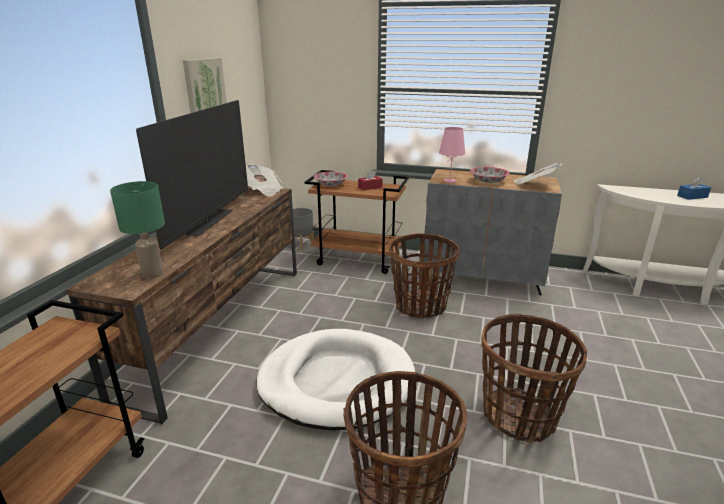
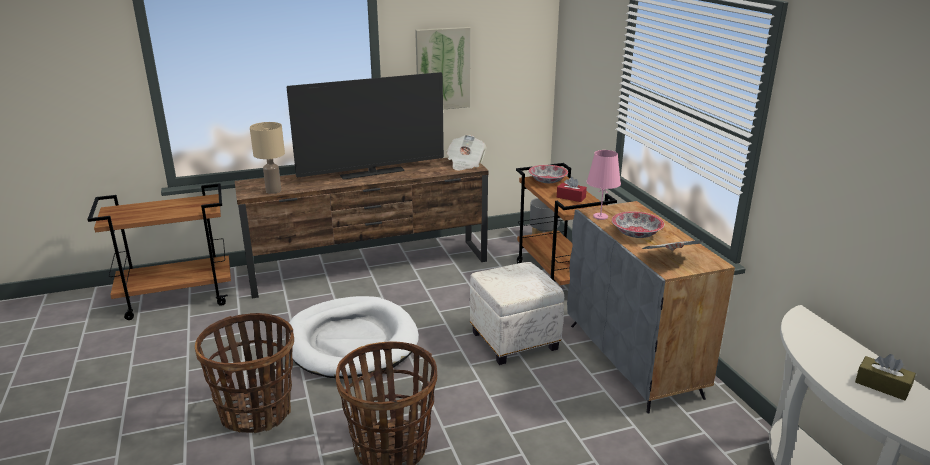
camera: 55 degrees right, 0 degrees up
(153, 273) = (274, 191): green table lamp -> beige table lamp
(420, 306) = (514, 341): basket -> white ottoman
(692, 196) = (882, 385): blue tissue box -> brown tissue box

